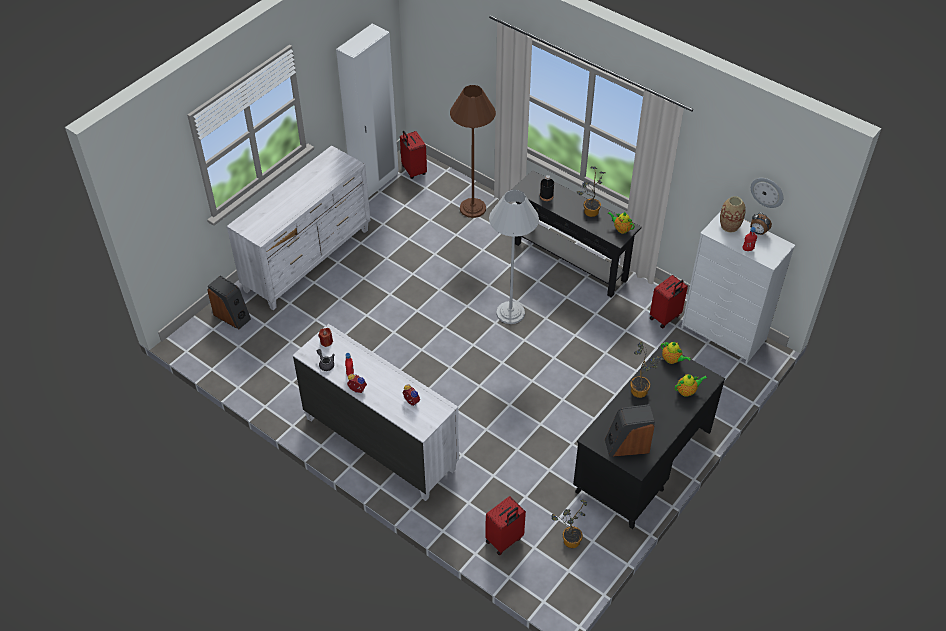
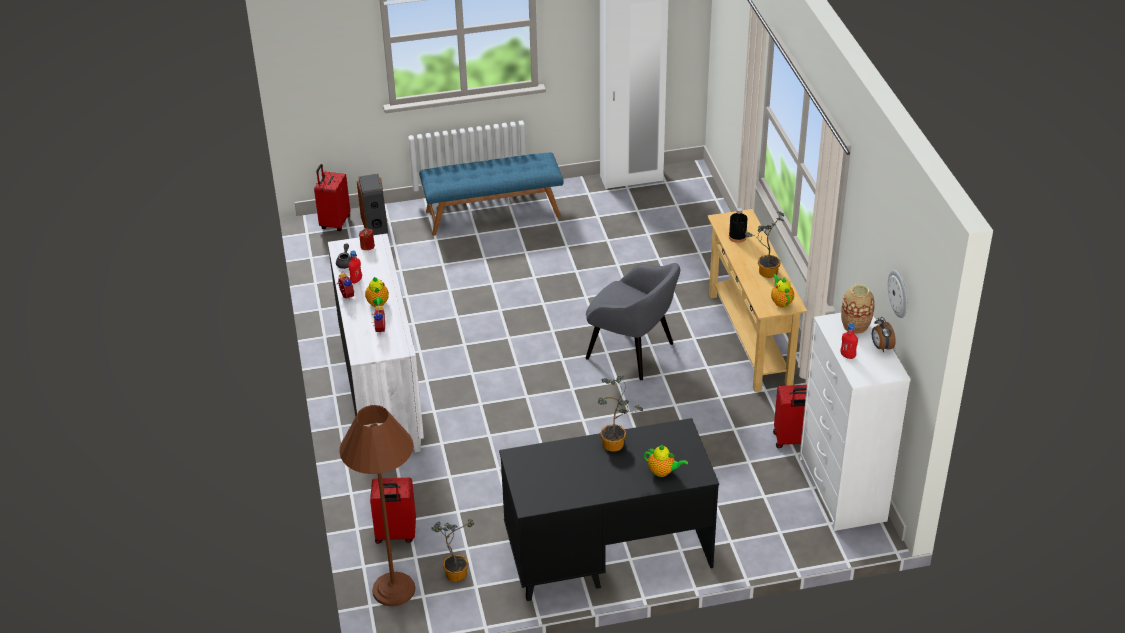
camera: 40 degrees right, 10 degrees down
(308, 260) = (493, 213): white dresser -> blue bench
(413, 171) = (681, 185): red suitcase -> red suitcase (334, 223)
(473, 208) = (703, 244): brown floor lamp -> brown floor lamp (394, 589)
(510, 313) = (632, 351): white floor lamp -> grey armchair
(570, 261) = (750, 338): black console table -> beige console table
(627, 445) = (542, 481): speaker -> none
(672, 360) = (682, 437): teapot -> teapot (378, 304)

